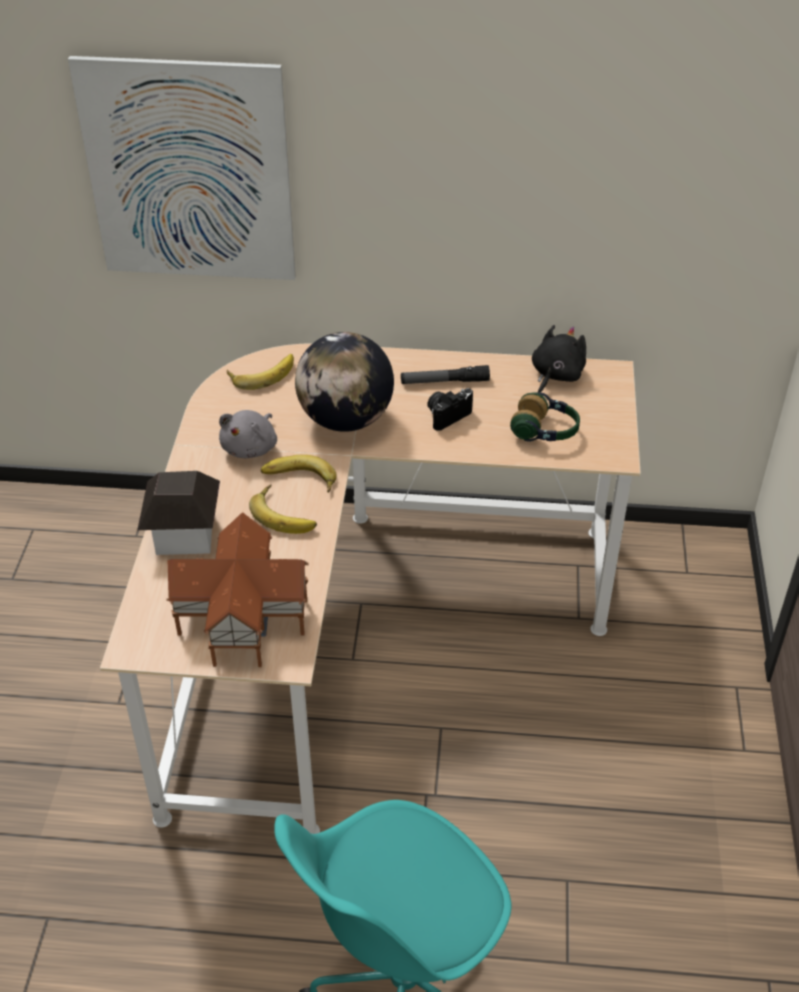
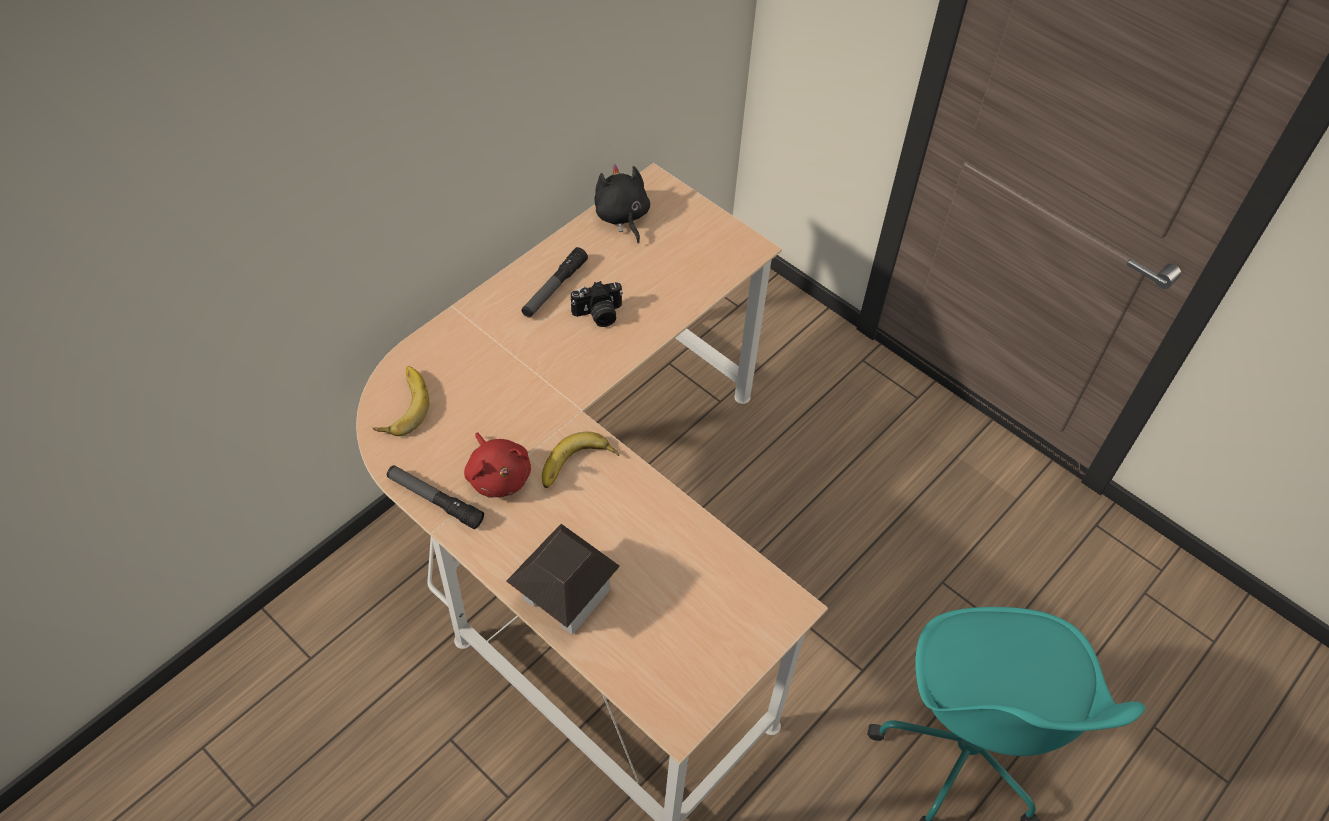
camera: 55 degrees left, 10 degrees up
(189, 172) = (234, 256): picture -> none
(201, 431) = (435, 500): none -> flashlight
(244, 619) = (715, 611): toy house -> none
(251, 447) = (498, 476): grey plush toy -> red plush toy
(285, 514) = (612, 503): banana -> none
(346, 420) = (532, 385): globe -> none
(447, 415) = (598, 315): camera -> camera turned 105 degrees counterclockwise
(545, 431) = (681, 269): headphones -> none

